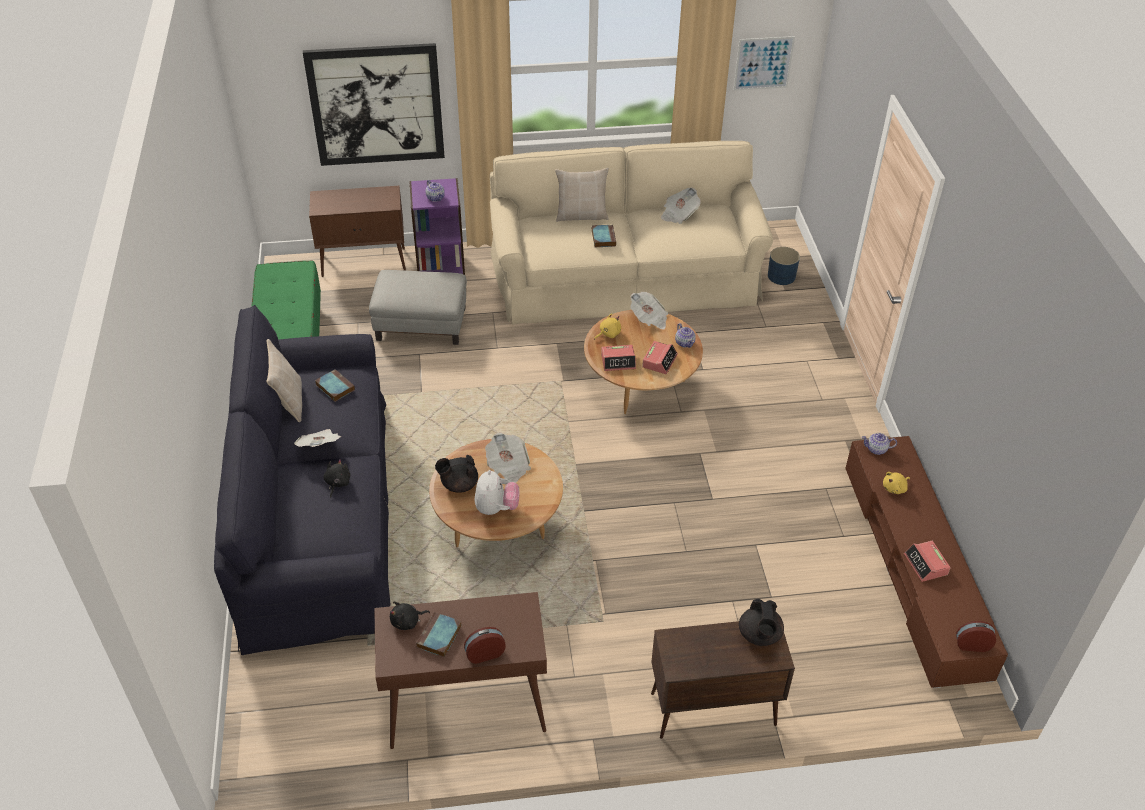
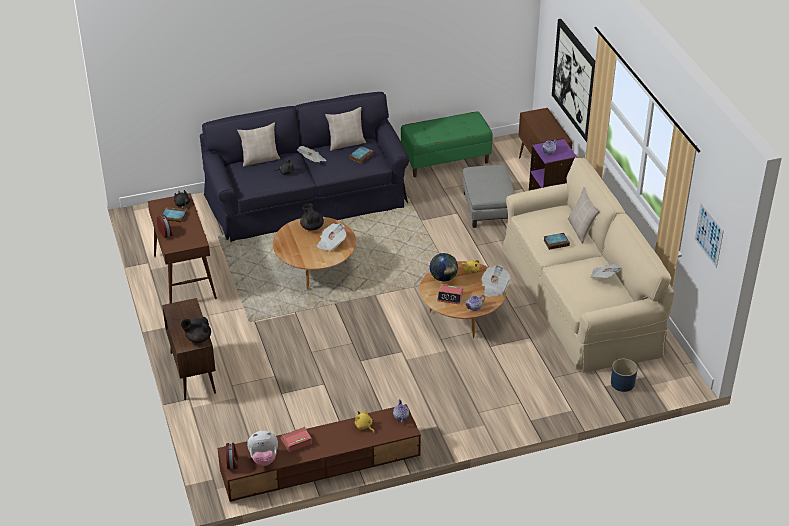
camera: 80 degrees right, 5 degrees down
(283, 513) = (260, 159): none -> beige pillow
(496, 508) = (296, 244): plush toy -> plush toy (264, 458)
(618, 361) = (443, 278): alarm clock -> globe

